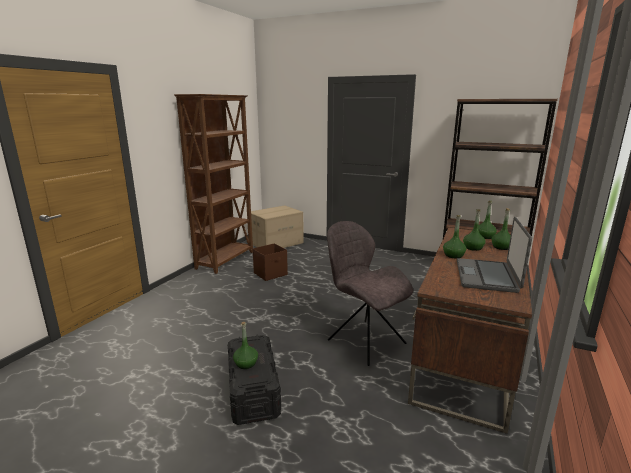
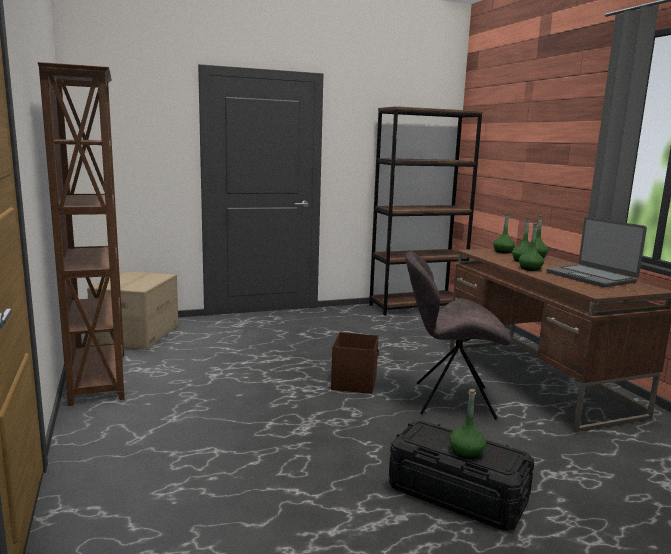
camera: 45 degrees left, 5 degrees down
(271, 274) = (212, 373): brown storage box -> brown storage box (354, 382)

